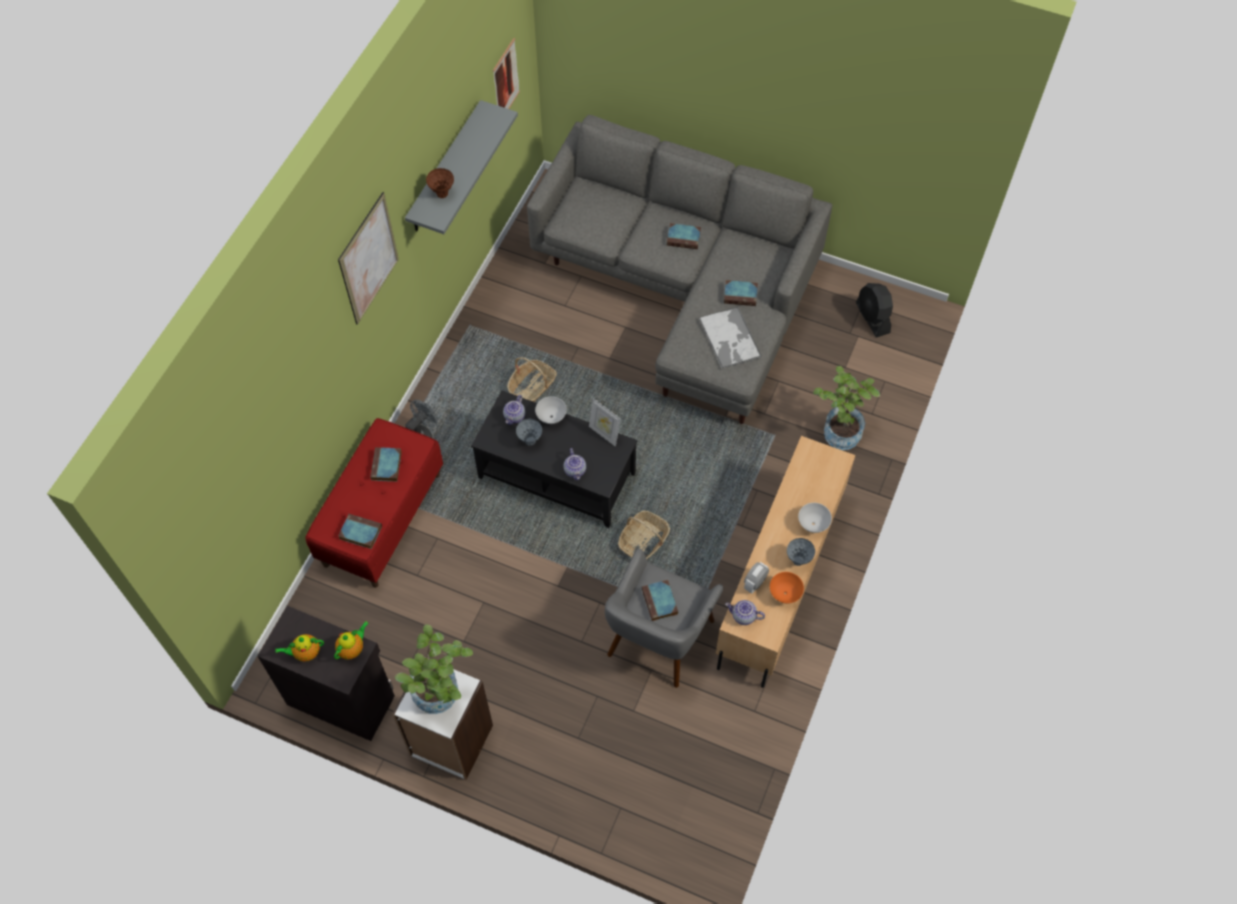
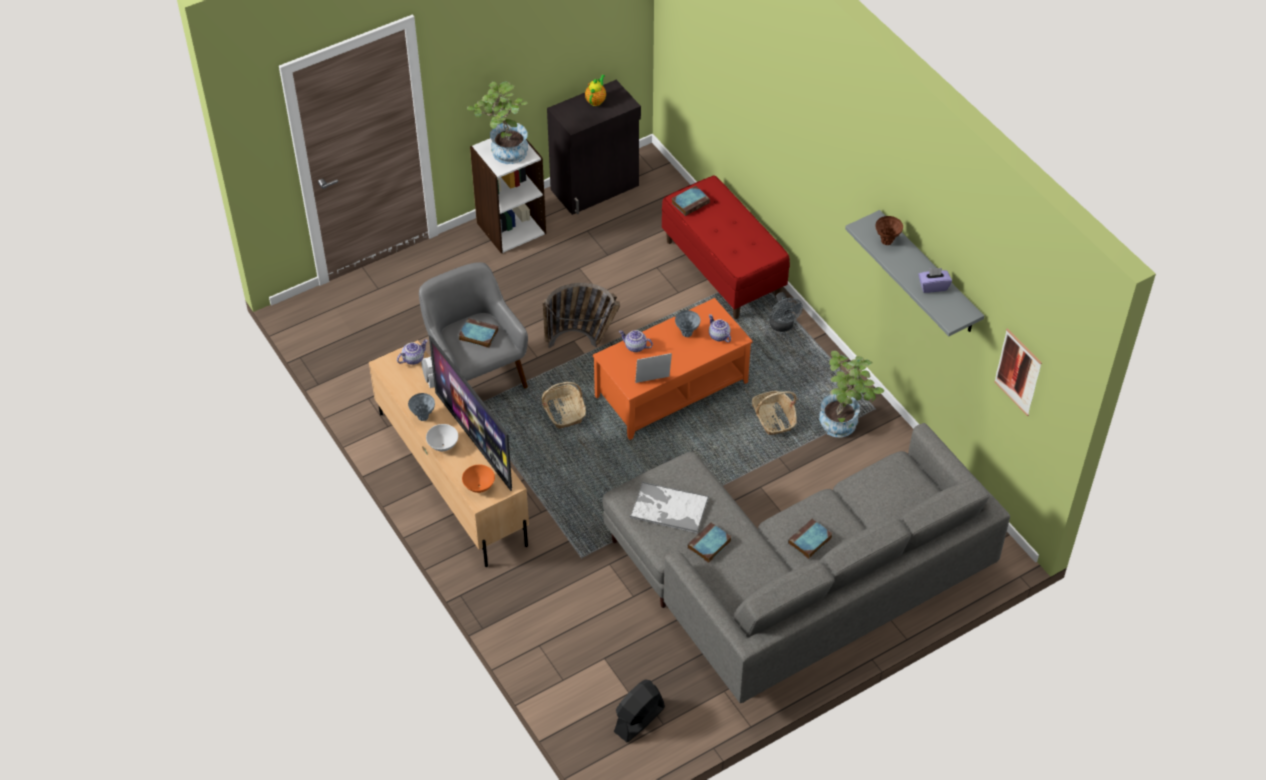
camera: 125 degrees right, 10 degrees down
(352, 648) = (577, 122): teapot -> none
(369, 259) = (841, 158): picture -> none
(386, 467) = (736, 240): book -> none
(472, 142) = (933, 286): none -> purple tissue box
(551, 416) = (699, 358): white bowl -> none
(553, 577) = (583, 341): none -> basket
(557, 474) = (672, 390): black coffee table -> orange coffee table
(784, 593) = (406, 393): orange bowl -> orange bowl (479, 486)
(787, 504) = (475, 440): none -> television
(838, 430) = (545, 608): potted plant -> potted plant (844, 423)
(872, 318) = (639, 720): black fan -> black fan turned 60 degrees counterclockwise

